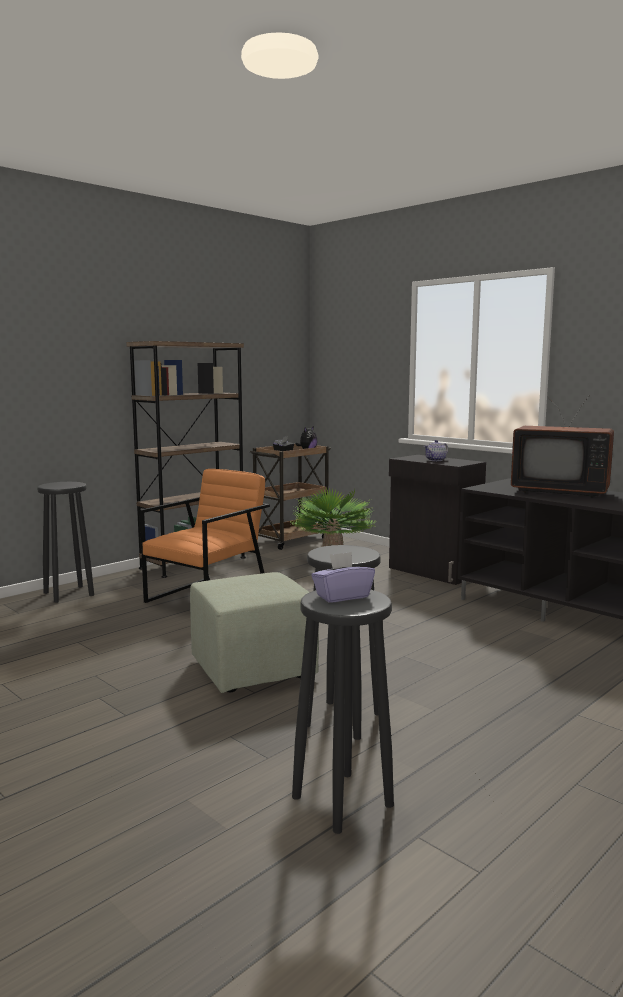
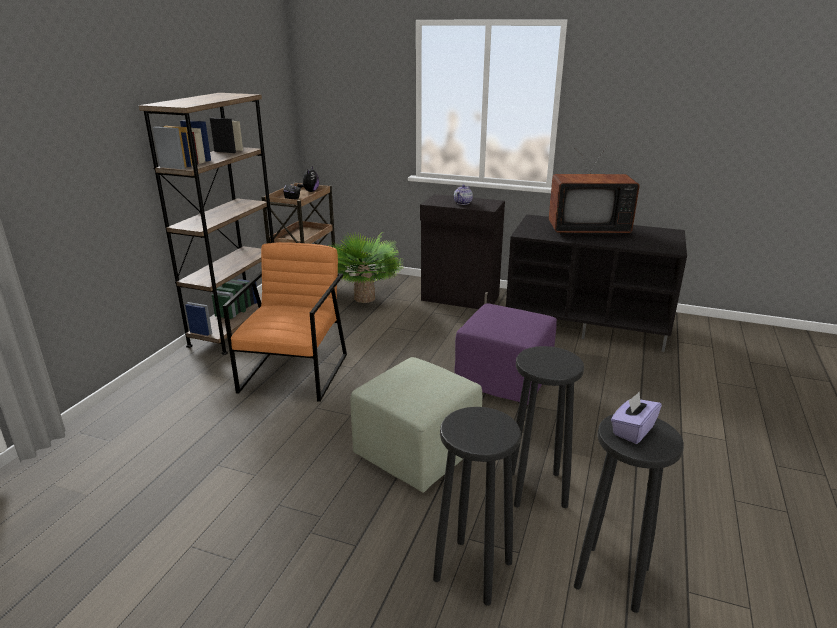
camera: 25 degrees left, 15 degrees up
(68, 594) = (142, 399): black stool -> black stool (472, 570)
(407, 637) = (505, 381): none -> purple ottoman

